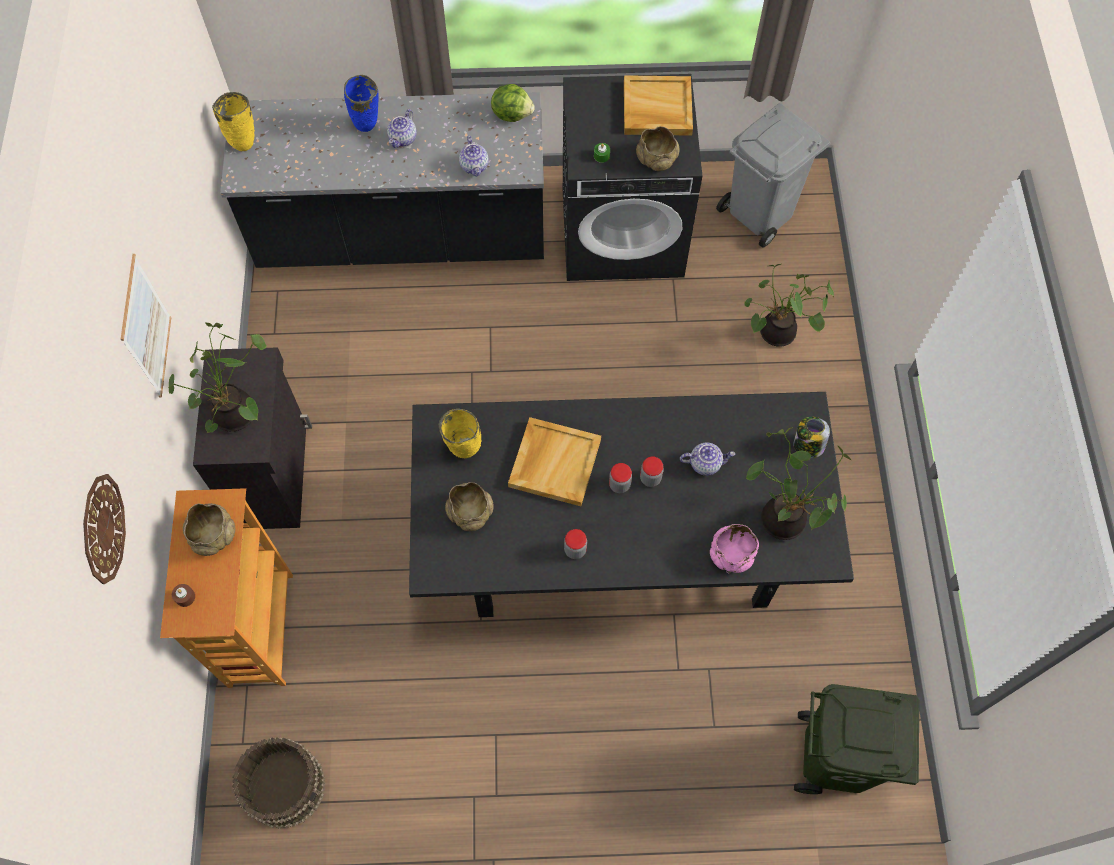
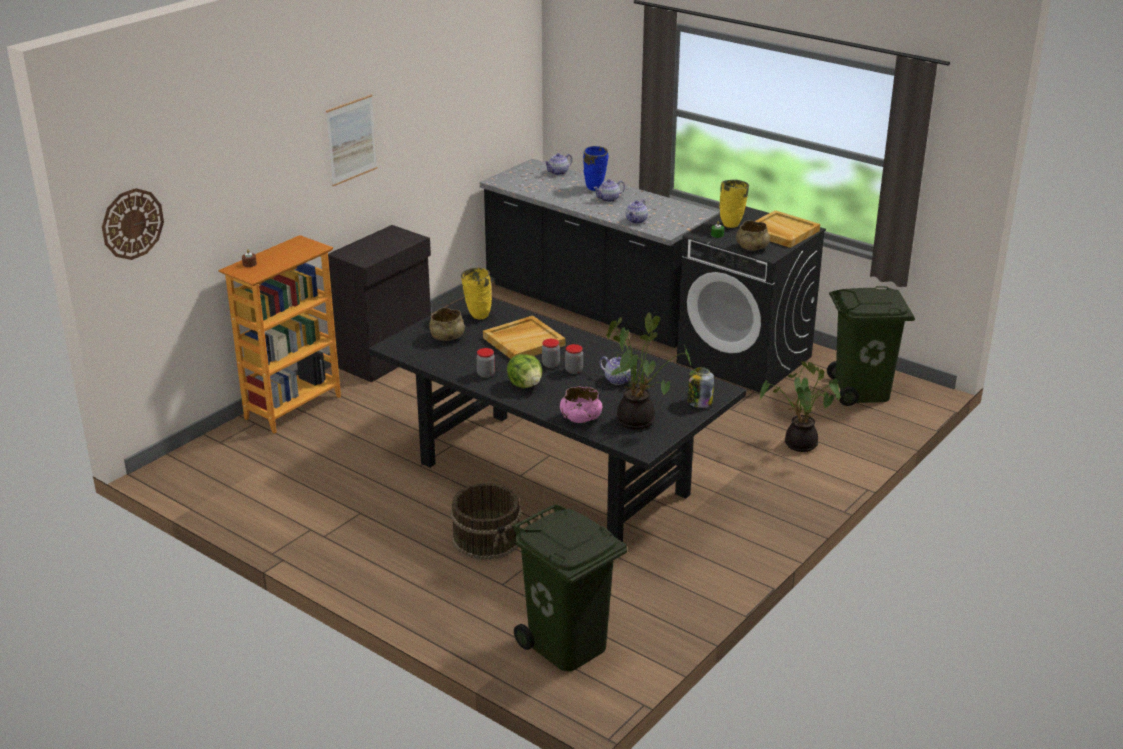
camera: 40 degrees right, 35 degrees down
(102, 528) = (232, 158): wall clock -> wall clock (132, 223)
(213, 535) = (293, 253): beige bowl -> none
(238, 415) = (374, 249): potted plant -> none
(244, 142) = (518, 172): yellow vase -> yellow vase (732, 225)
(285, 785) = (217, 468): brown bucket -> brown bucket (487, 538)
(292, 115) = (558, 172): none -> teapot
(512, 114) = (689, 212): lettuce -> lettuce (525, 385)
(761, 214) = (862, 391): grey trash can -> green trash can

